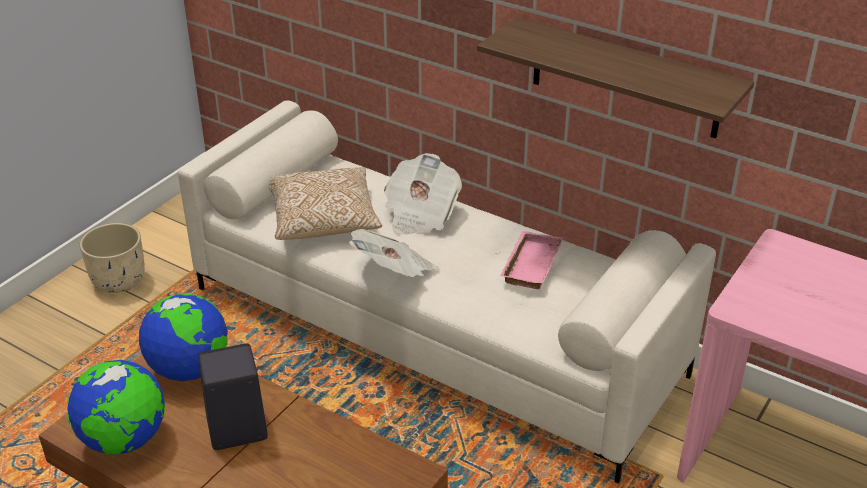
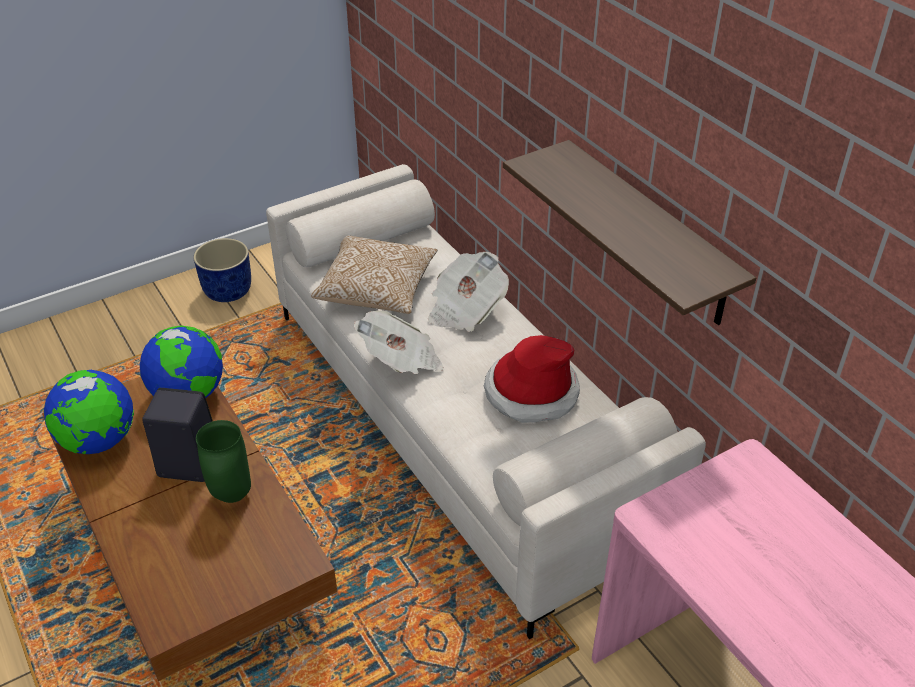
camera: 25 degrees right, 5 degrees up
(119, 280) = (228, 290): beige planter -> blue planter
(301, 442) = (230, 495): none -> green vase
(529, 264) = (531, 392): pink tray -> hat

